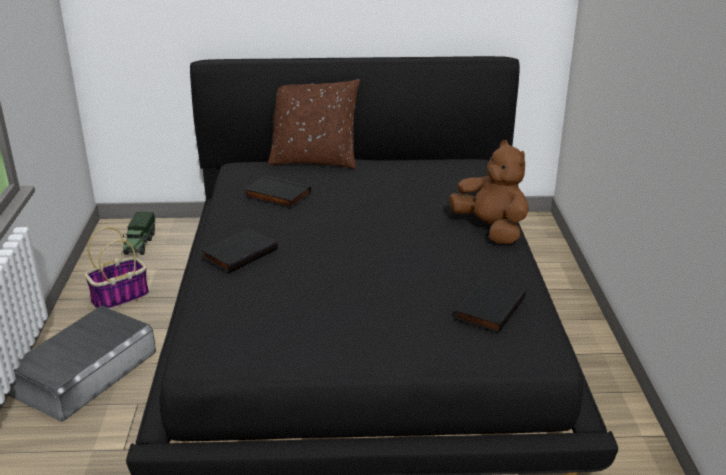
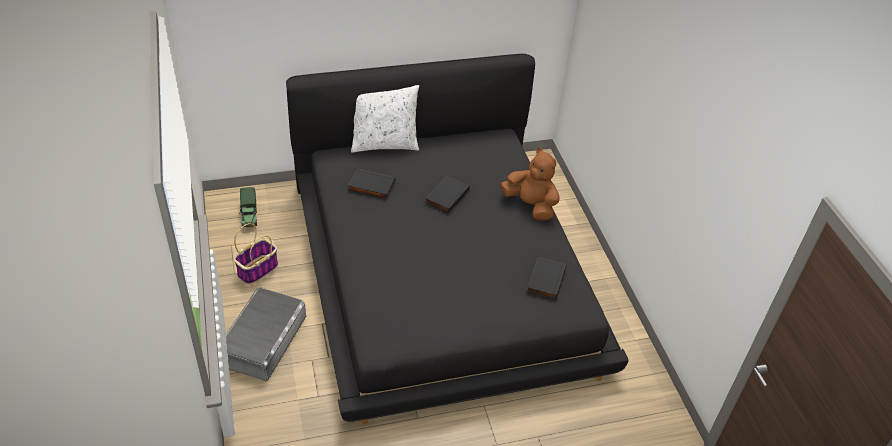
camera: 15 degrees left, 15 degrees up
(239, 253) = (366, 249): black book -> black book (446, 196)
(314, 161) = (384, 144): brown pillow -> white pillow

